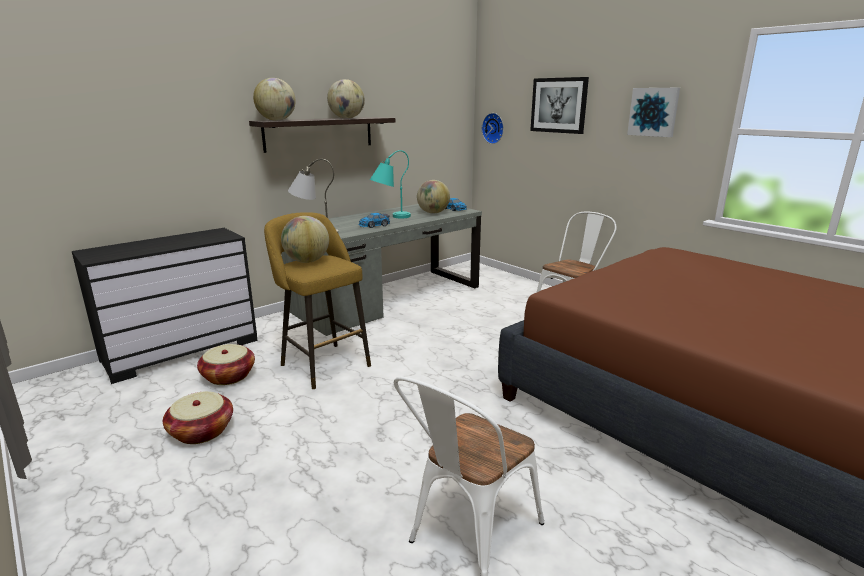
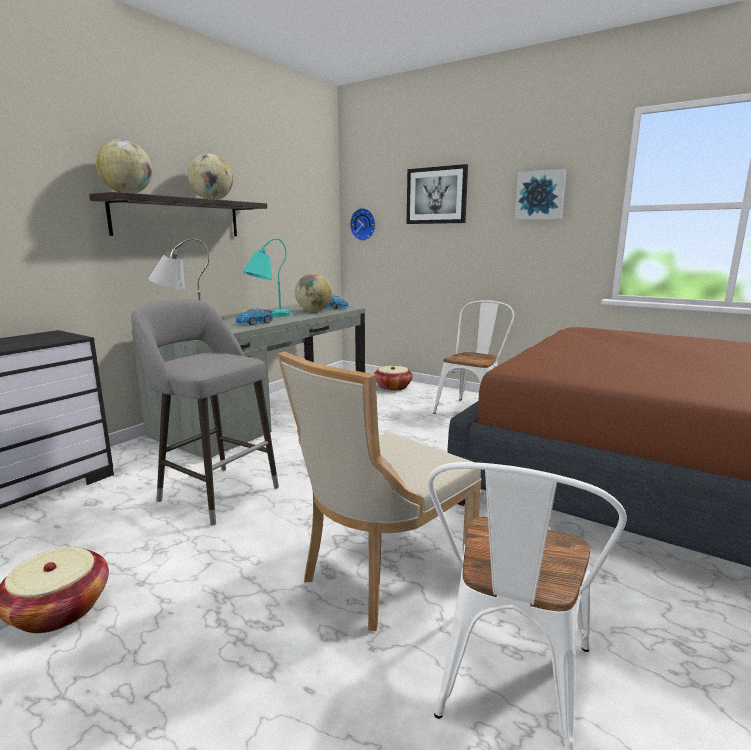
camera: 15 degrees left, 5 degrees down
(228, 376) = (83, 525): basket -> basket (393, 387)
(307, 261) = (192, 358): globe -> none
(322, 363) = (214, 492): yellow stool -> grey stool
(418, 444) = (381, 574): none -> beige chair

